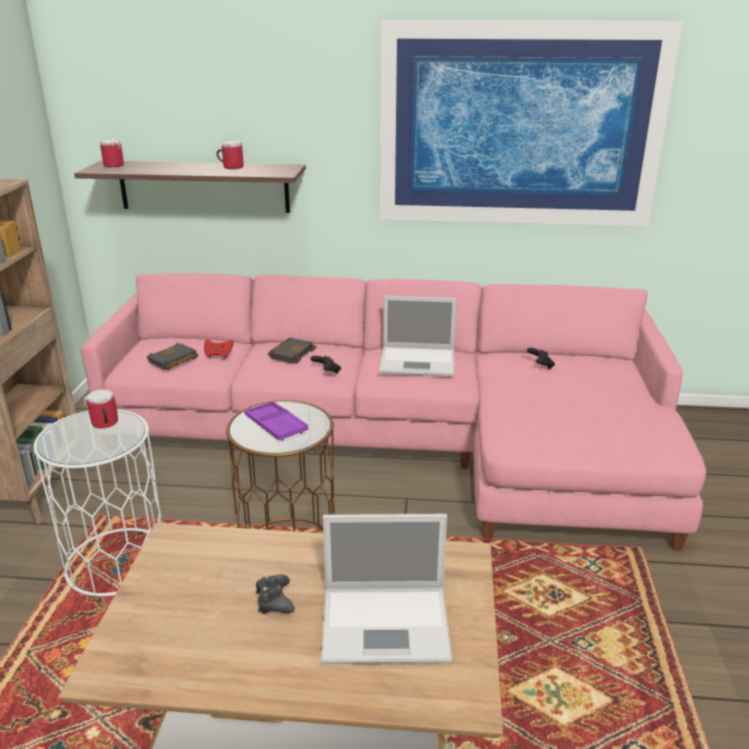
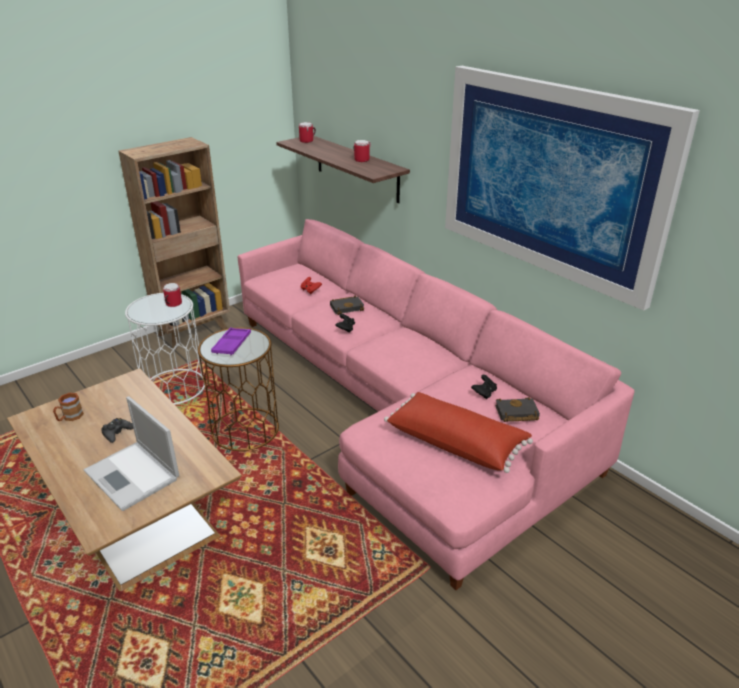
camera: 45 degrees right, 5 degrees up
(169, 629) = (69, 417): none -> brown mug
(173, 361) = (283, 283): black book -> black book (516, 413)
(419, 362) = (408, 349): laptop -> none
(593, 409) = (456, 442): none -> red pillow

